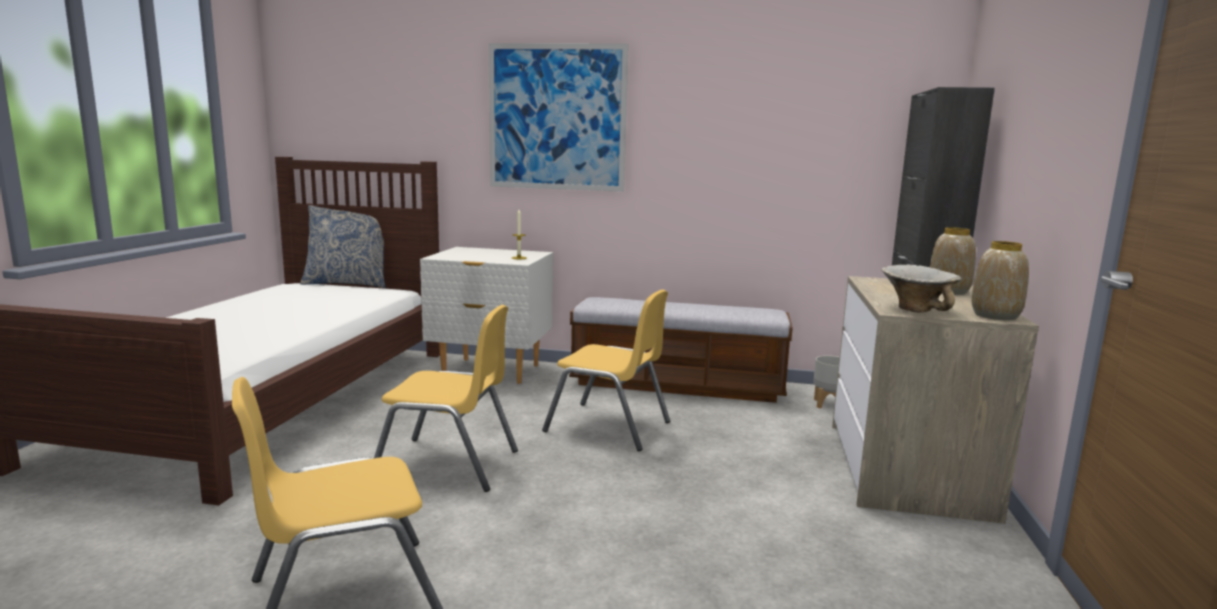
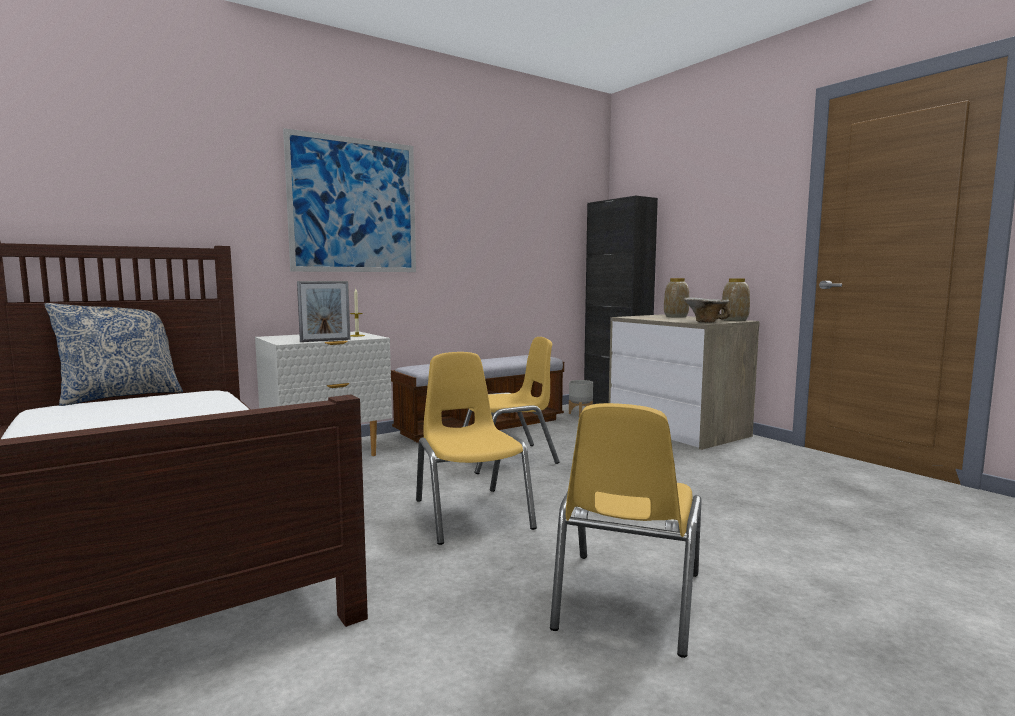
camera: 45 degrees left, 5 degrees down
(448, 465) = (471, 514): yellow chair -> yellow chair turned 75 degrees counterclockwise
(467, 260) = (325, 340): none -> picture frame

